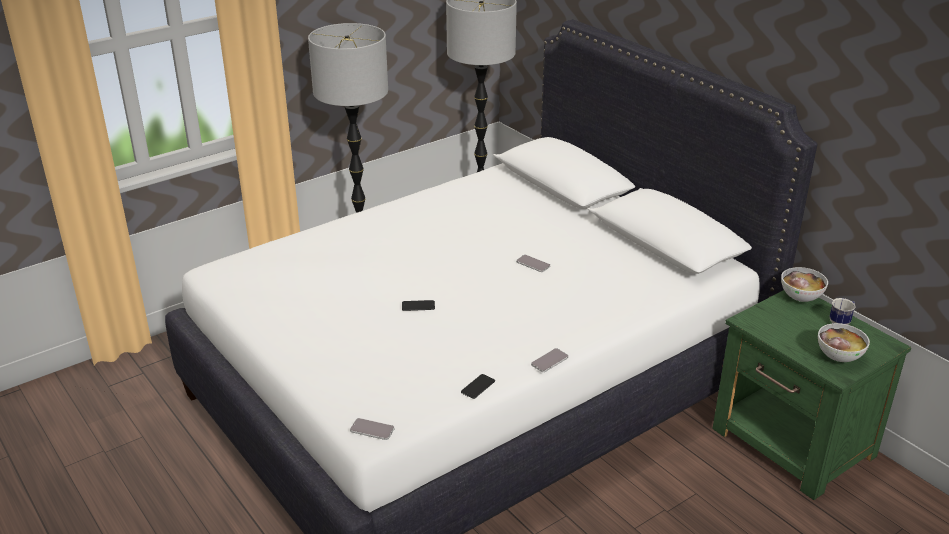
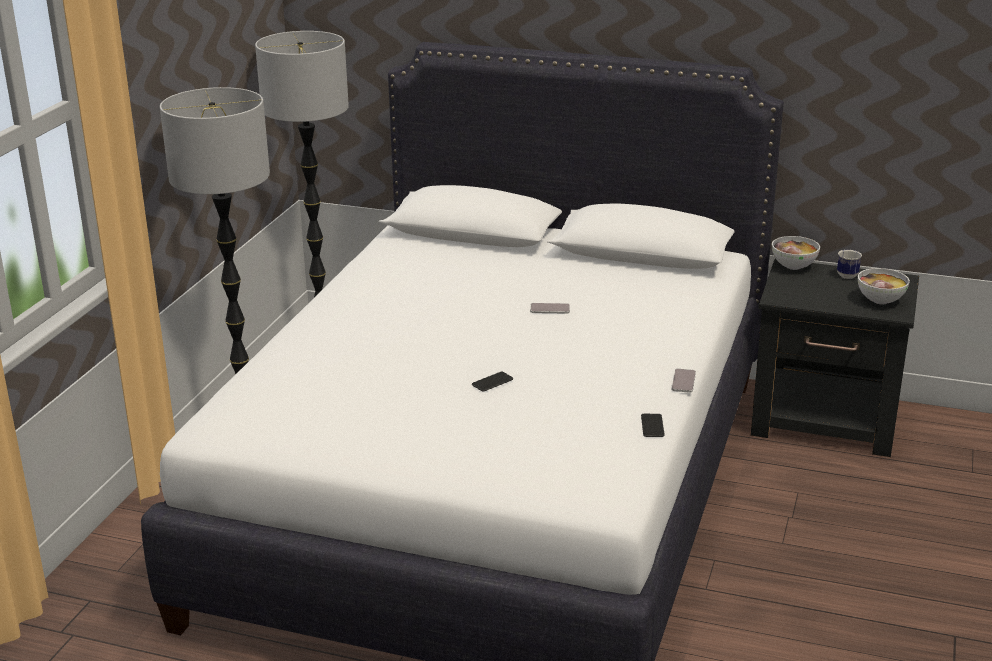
camera: 35 degrees left, 5 degrees down
(372, 430) = (609, 499): phone -> none
(793, 444) = (827, 420): green nightstand -> black nightstand

